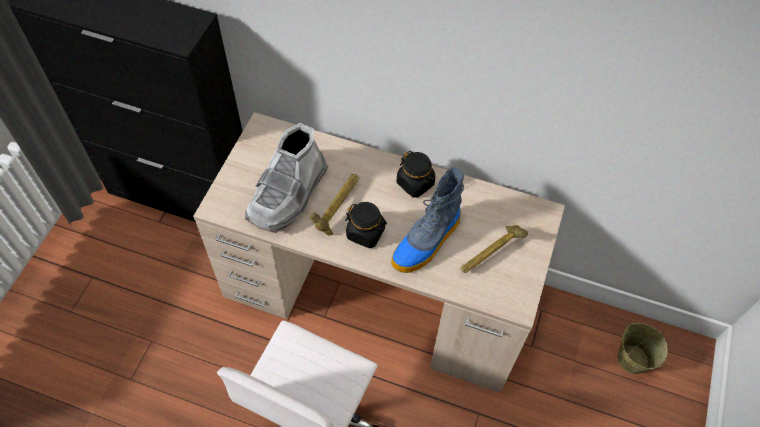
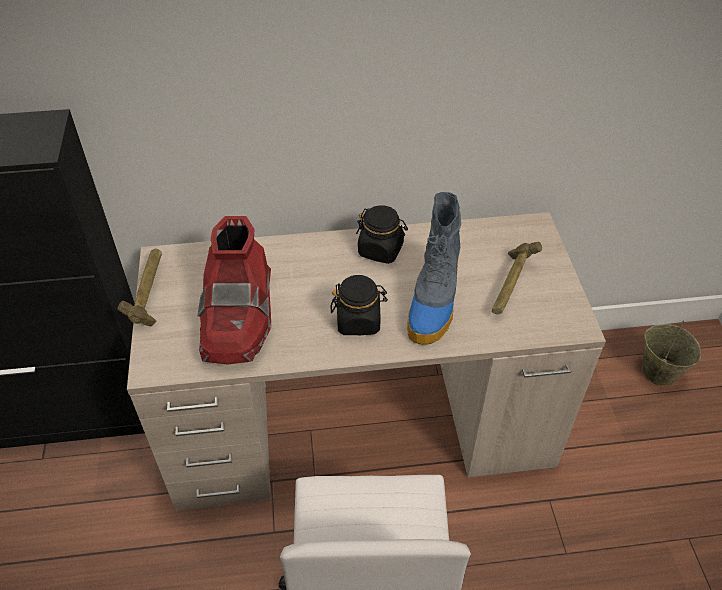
camera: 25 degrees left, 10 degrees down
(288, 195) = (239, 317): grey boot -> red boot
(338, 208) = (309, 308): hammer -> hammer (150, 294)

